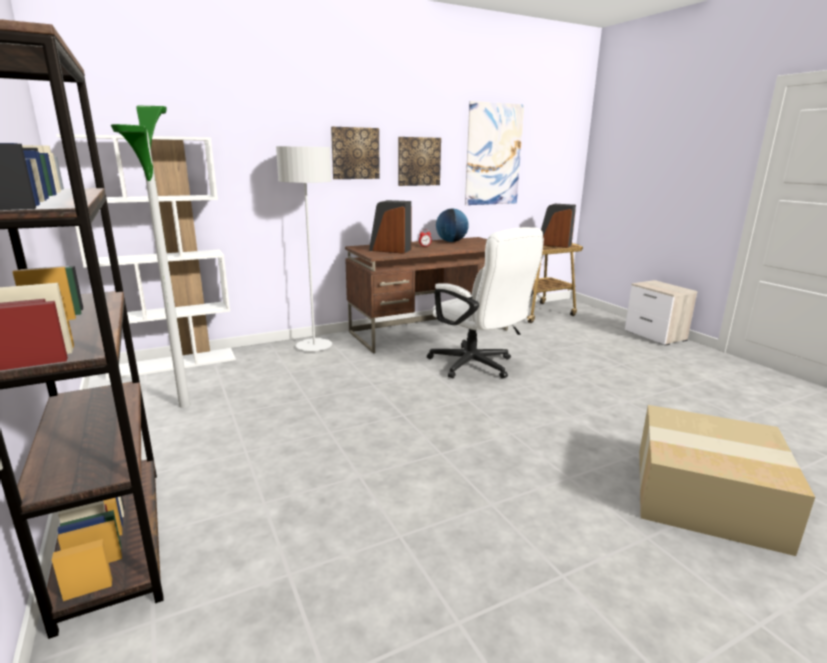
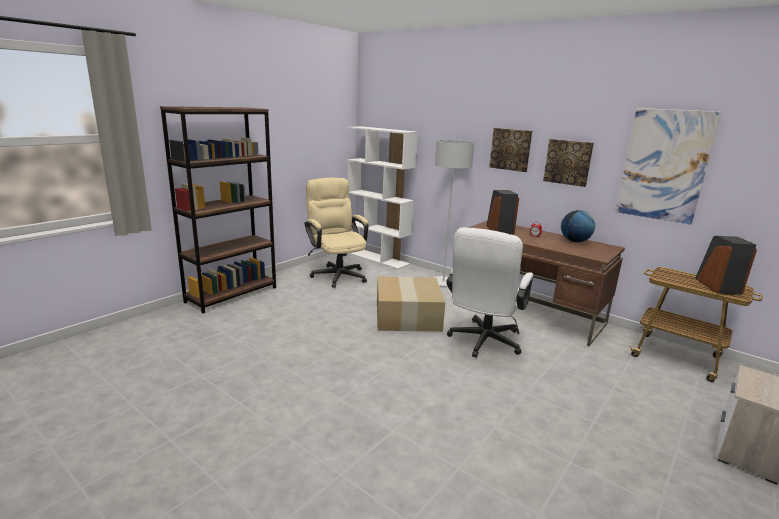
camera: 65 degrees right, 0 degrees up
(184, 405) = (337, 274): floor lamp -> beige office chair
(704, 497) = (350, 467): cardboard box -> cardboard box (406, 315)

